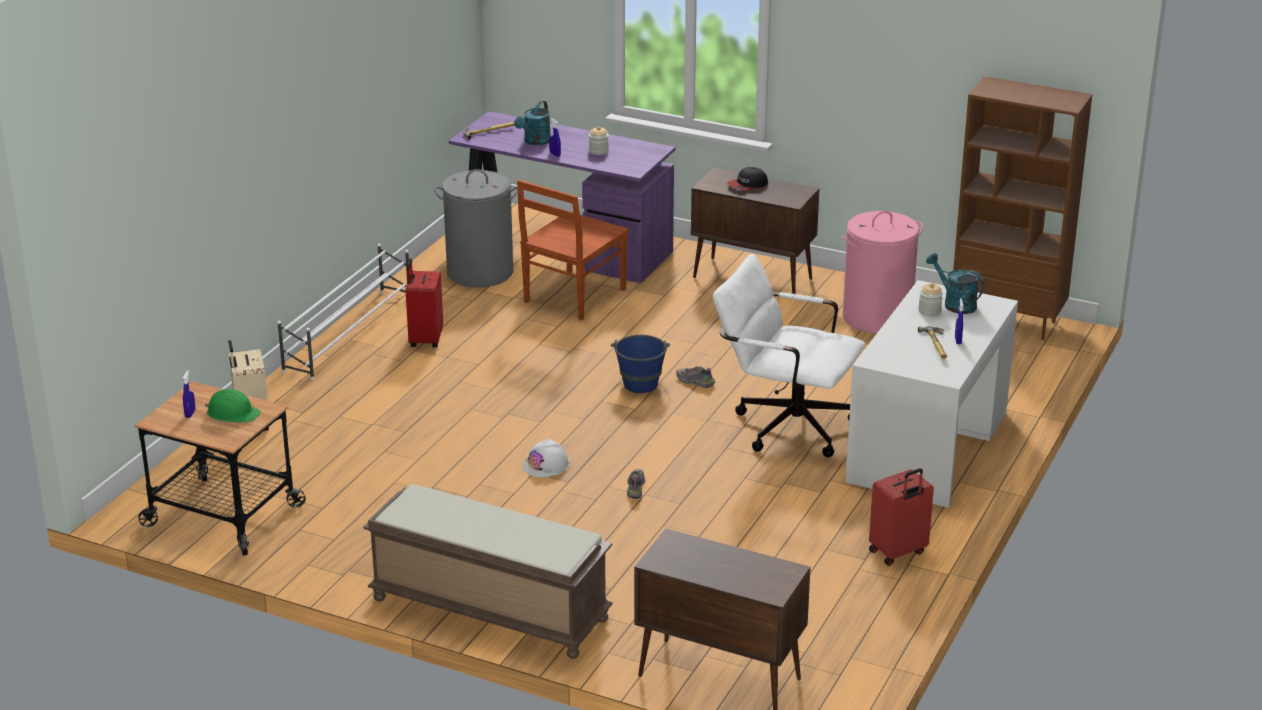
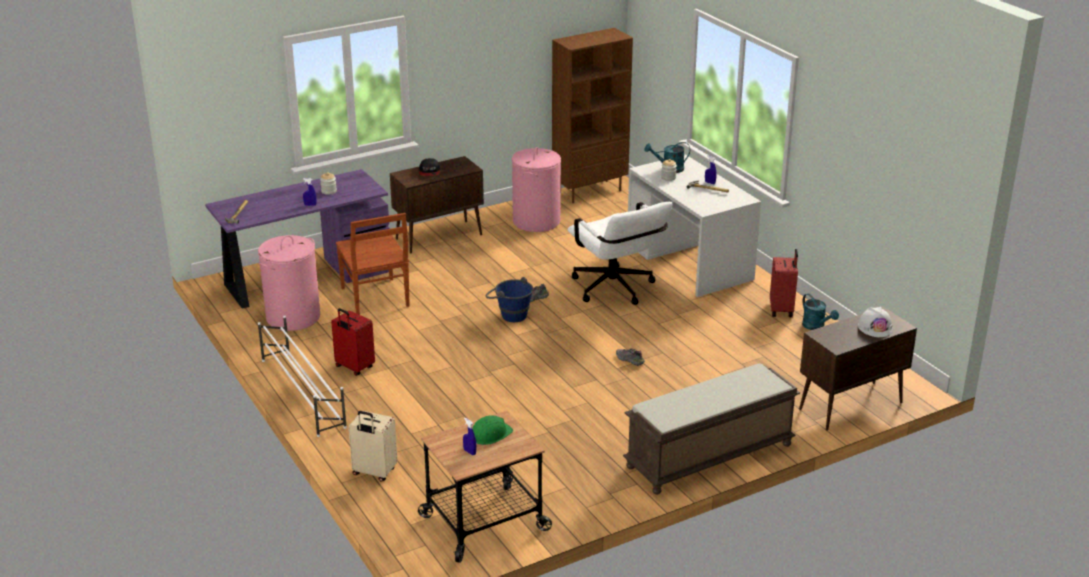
camera: 55 degrees left, 0 degrees up
(479, 273) = (293, 317): grey laundry basket -> pink laundry basket
(535, 142) = (280, 205): turquoise watering can -> turquoise watering can (816, 326)
(546, 465) = (568, 379): white hard hat -> white hard hat (875, 327)
(784, 424) = (616, 290): white office chair -> white office chair turned 90 degrees counterclockwise

